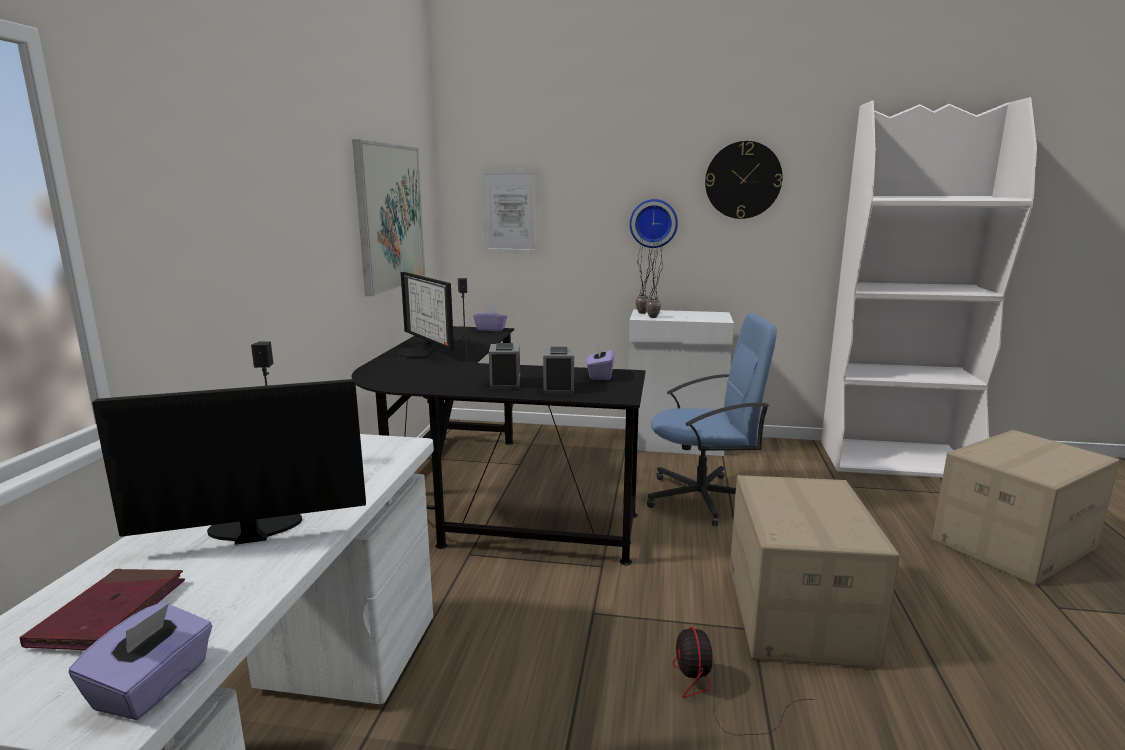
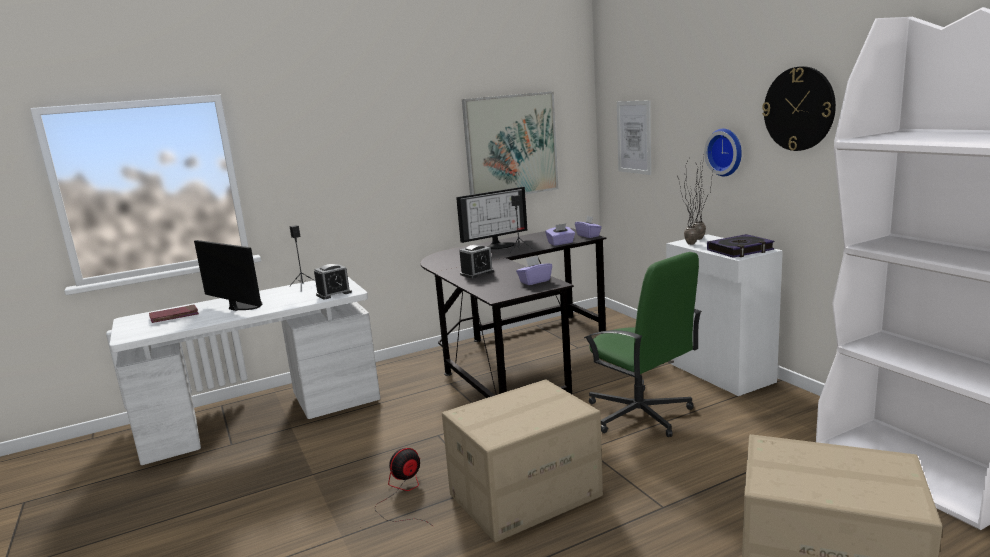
camera: 55 degrees right, 0 degrees up
(153, 686) = (141, 335): purple tissue box -> purple tissue box (560, 243)
(418, 353) = (499, 245): monitor -> monitor turned 135 degrees counterclockwise
(558, 387) = (490, 283): alarm clock -> alarm clock (334, 294)
(703, 498) = (640, 414): blue office chair -> green office chair
(706, 316) = (740, 250): none -> book

